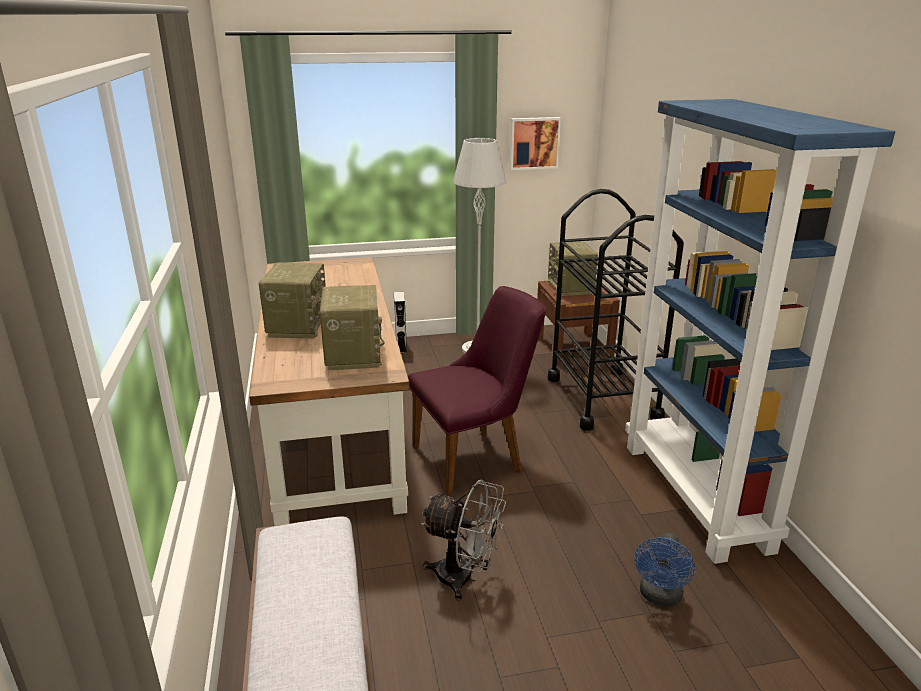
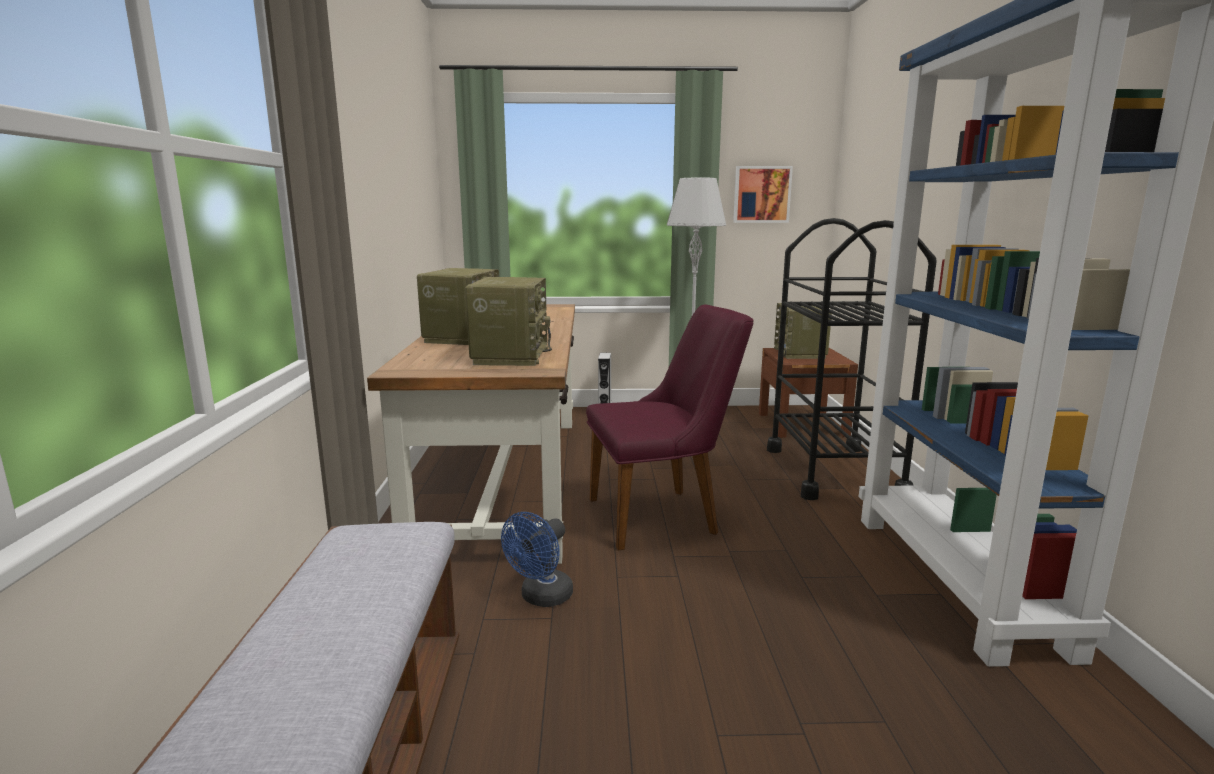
camera: 10 degrees right, 10 degrees down
(464, 578) = (614, 644): grey fan -> none
(660, 597) = (900, 702): blue fan -> blue fan (541, 598)

